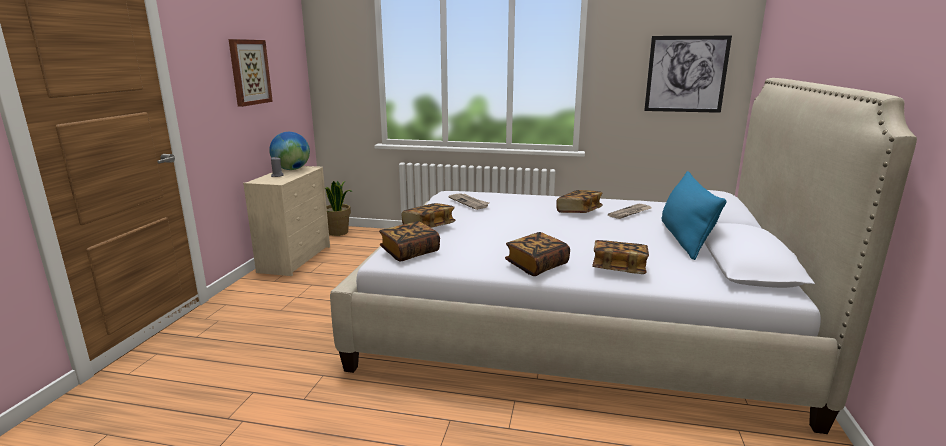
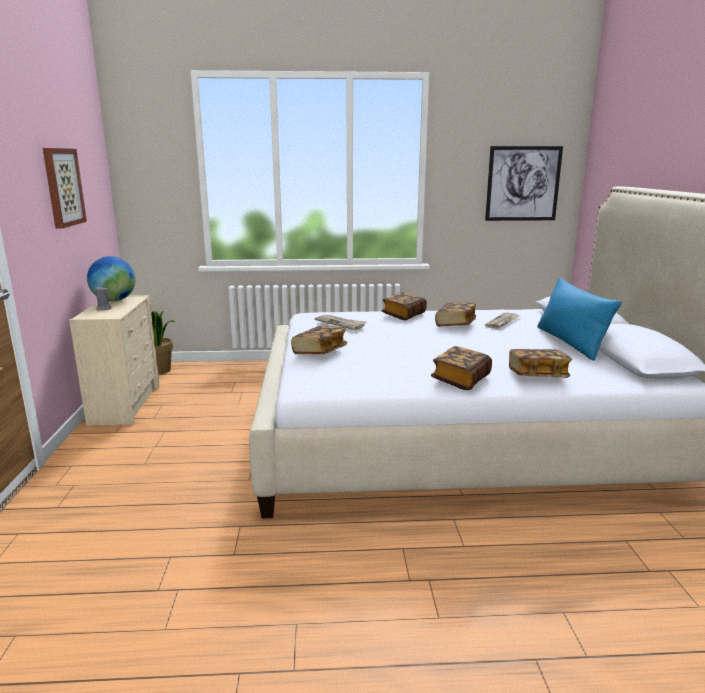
camera: 15 degrees left, 0 degrees up
(410, 252) = (323, 379): book -> book (403, 315)

